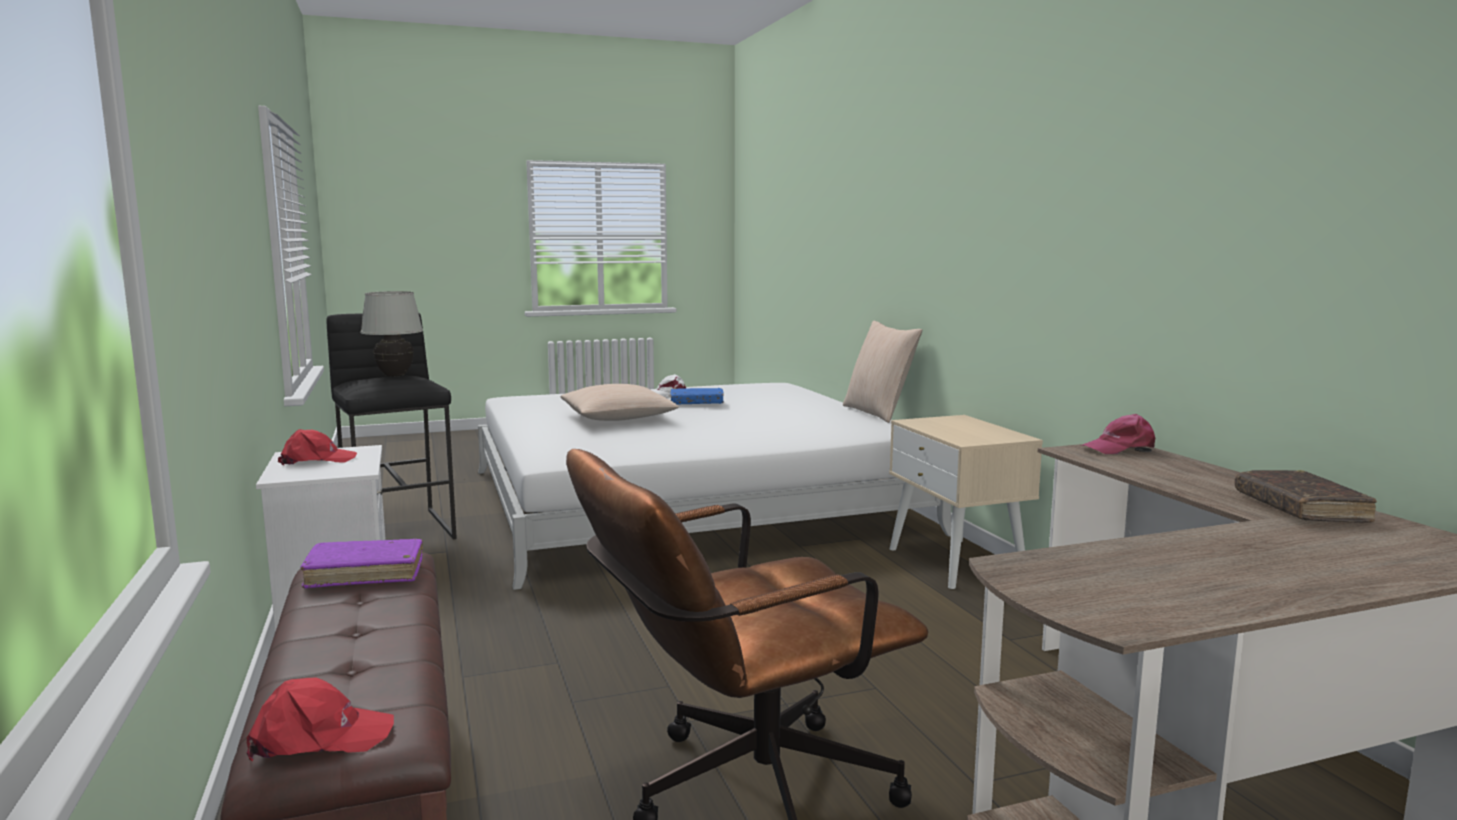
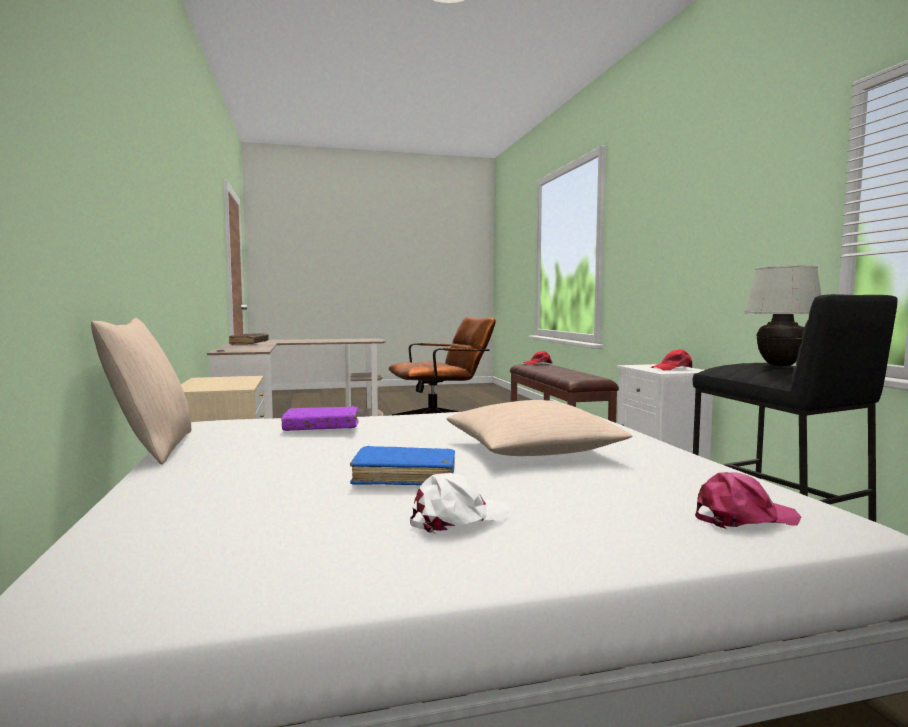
camera: 175 degrees left, 5 degrees down
(365, 574) = (578, 376): purple book -> purple book (321, 427)
(1120, 448) = (232, 350): pink cap -> pink cap (743, 518)

